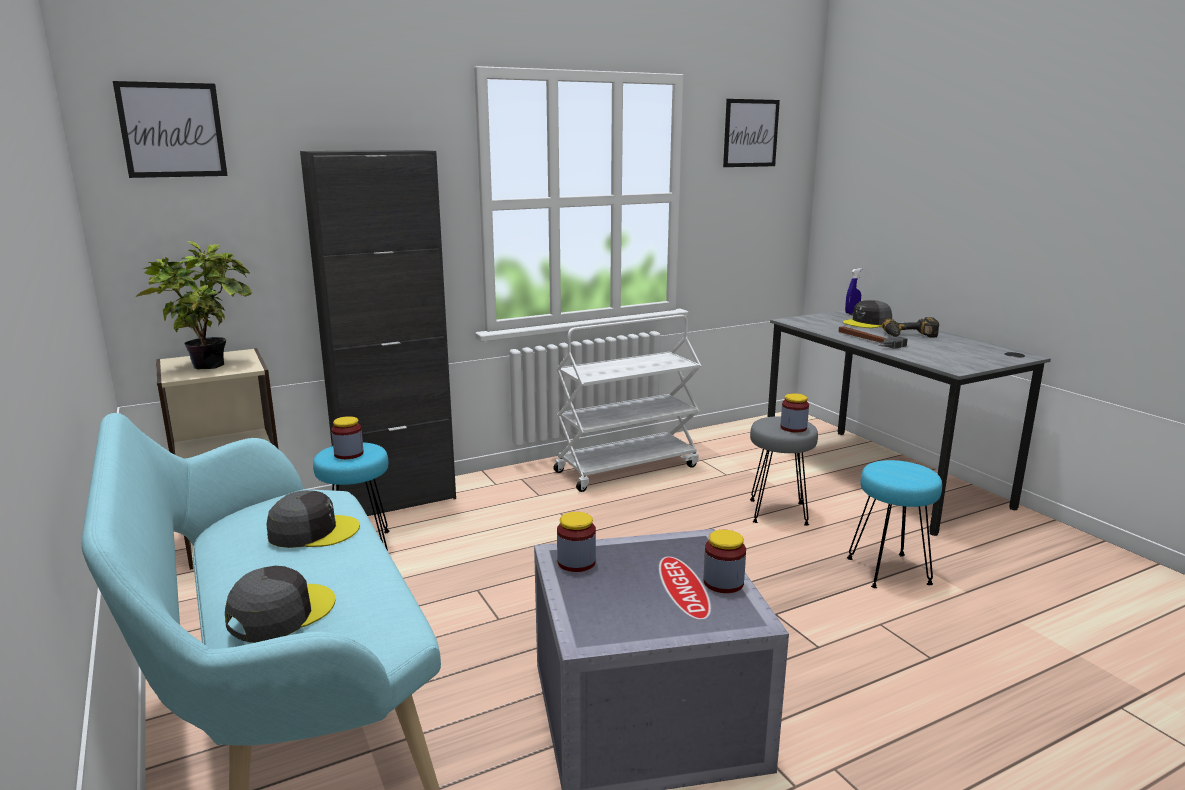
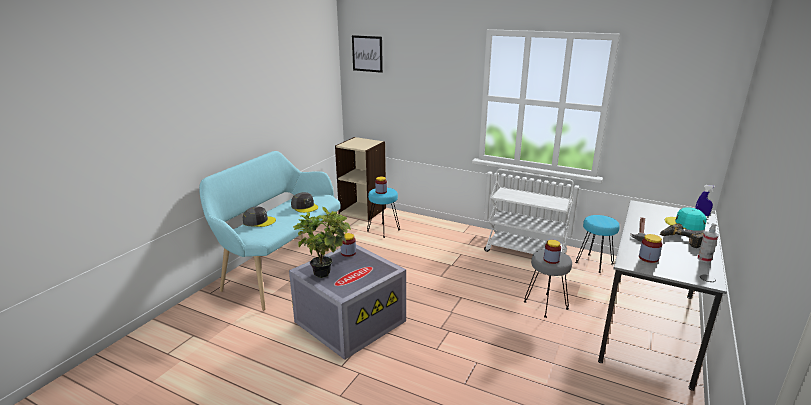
camera: 55 degrees right, 5 degrees up
(210, 364) = (359, 143): potted plant -> potted plant (326, 272)
(397, 500) = (422, 221): black cabinet -> none
(723, 583) = (364, 282): jar -> jar (648, 258)
(750, 133) = (675, 74): picture -> none
(867, 323) = (685, 224): grey cap -> turquoise cap
(889, 571) = (533, 354): turquoise stool -> turquoise stool (594, 263)
(967, 342) = (704, 259): none -> spray bottle

